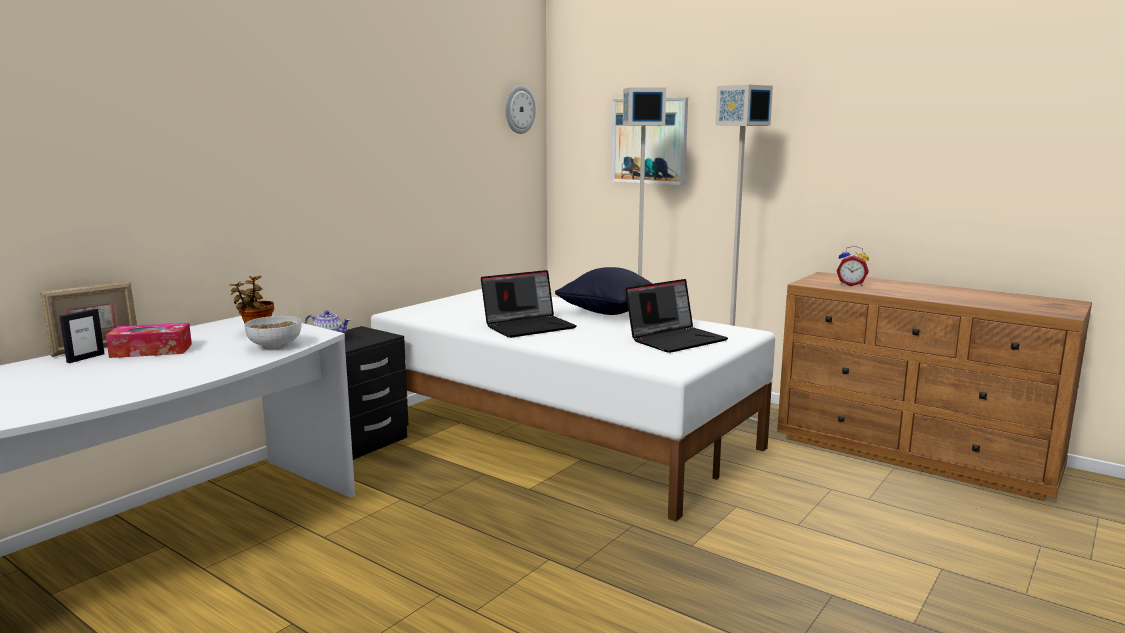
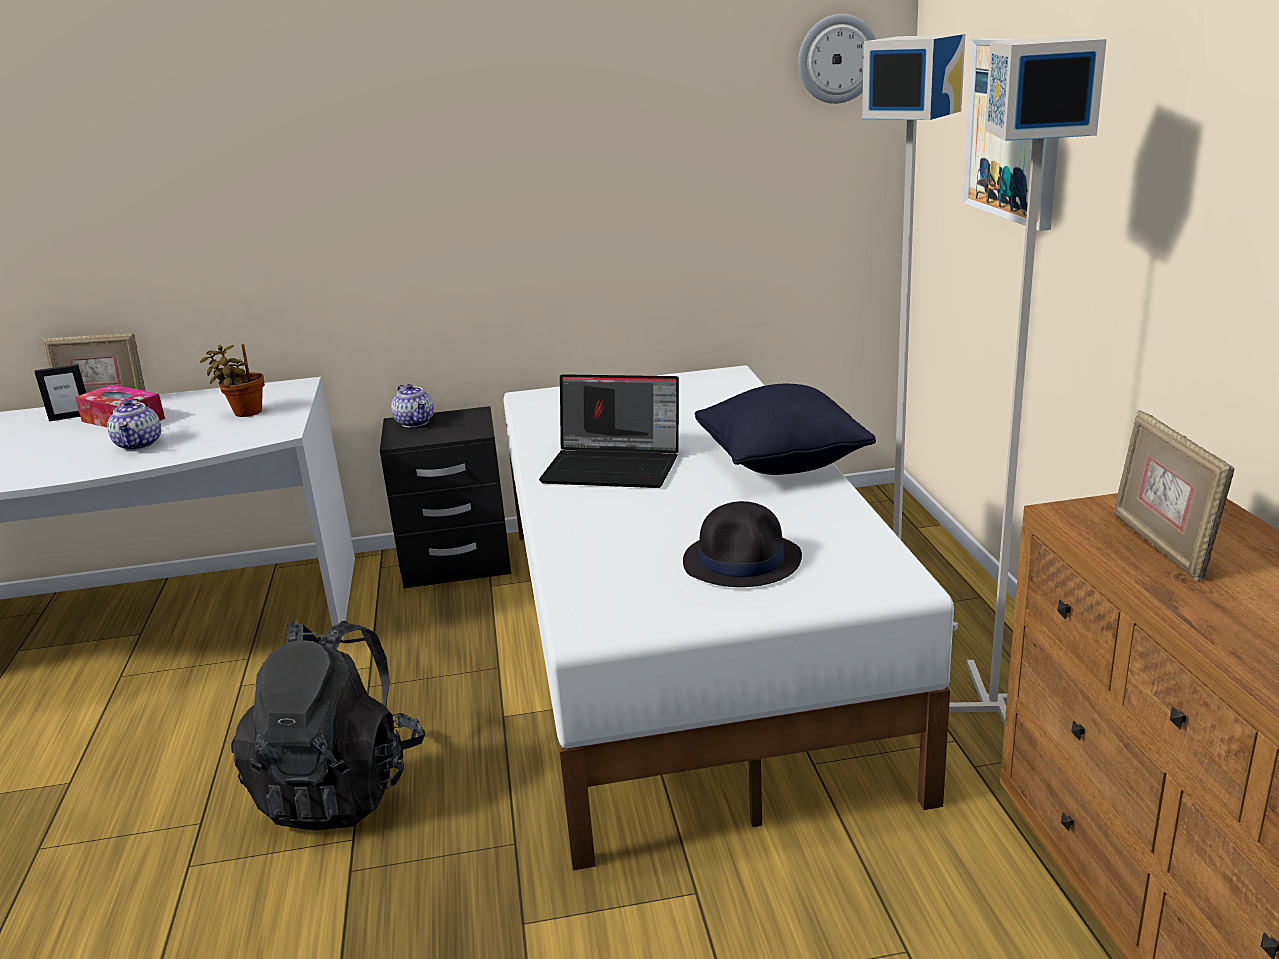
camera: 45 degrees right, 10 degrees up
(217, 356) = (139, 444): none -> teapot
(275, 346) = (205, 443): bowl -> none
(497, 546) = (341, 788): none -> black backpack
(676, 339) = (743, 561): laptop -> black hat
(851, 285) = (1160, 546): alarm clock -> picture frame

